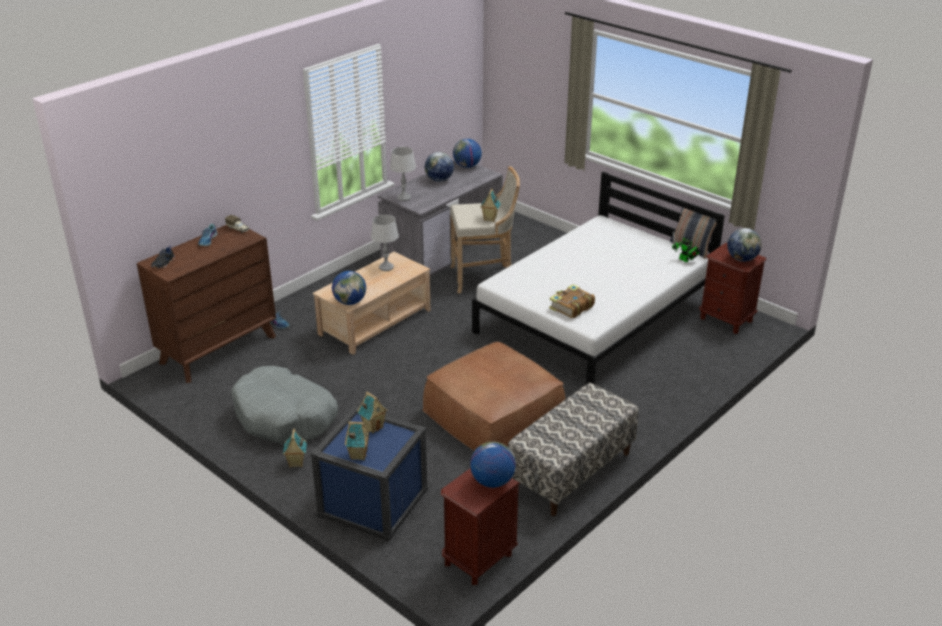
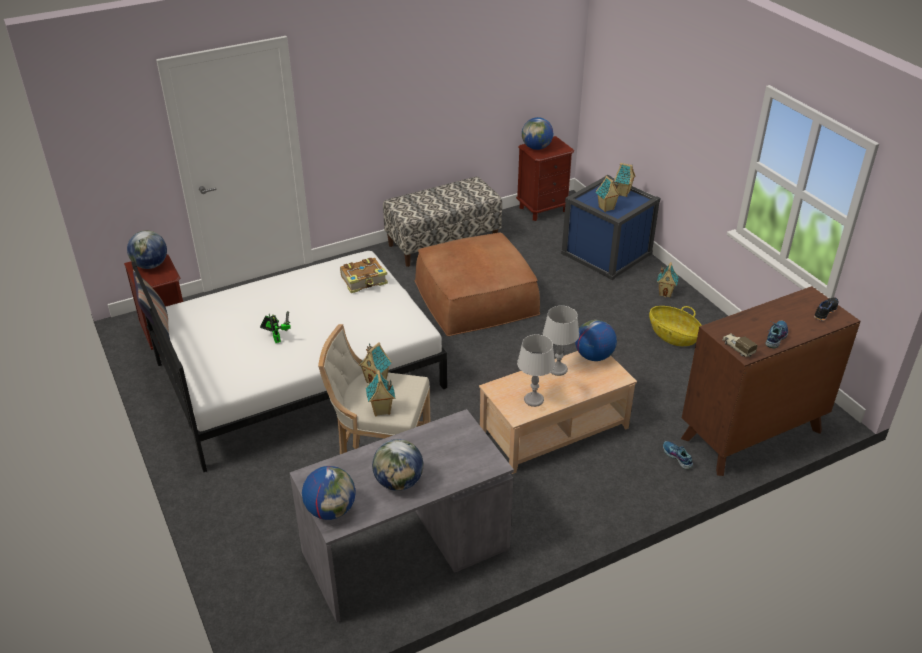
camera: 160 degrees left, 5 degrees up
(285, 416) = (673, 336): grey dog bed -> basket
(404, 197) = (475, 451): grey table lamp -> grey table lamp (557, 370)
(474, 207) = (381, 411): none -> toy house
(685, 260) = (188, 308): toy robot -> toy robot (276, 338)

